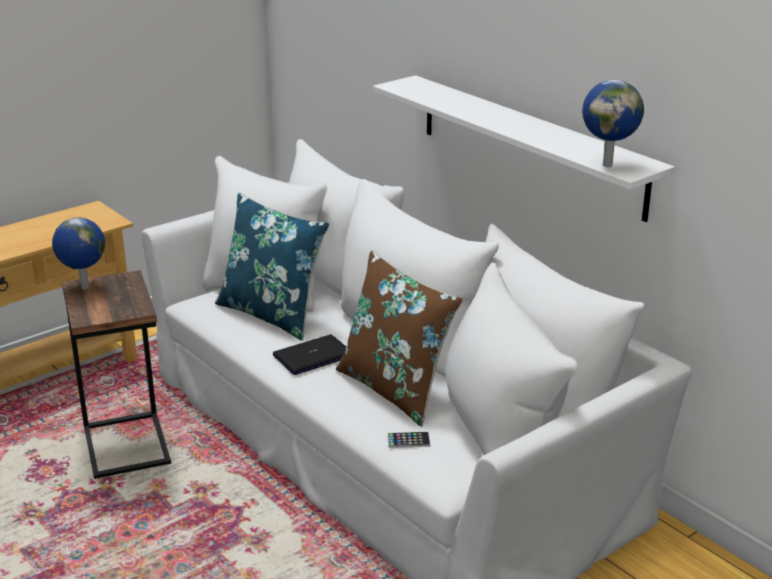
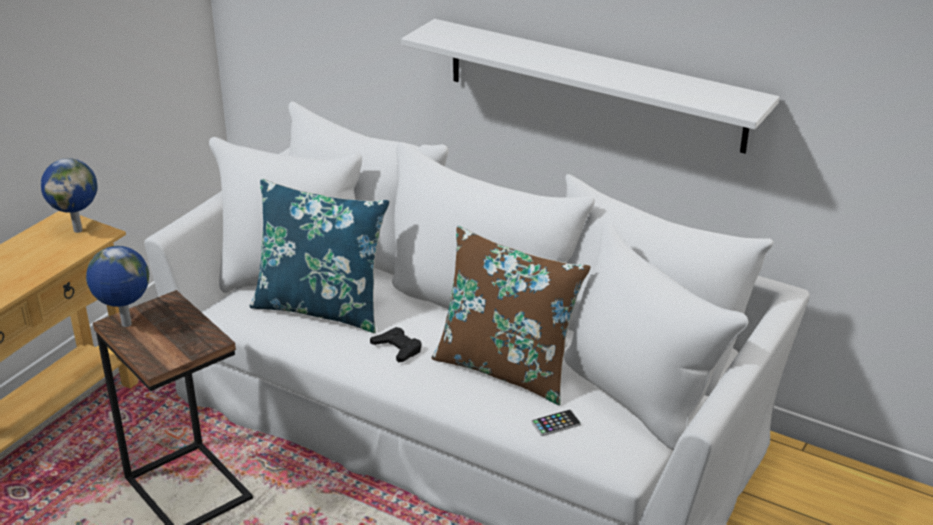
camera: 20 degrees left, 5 degrees up
(313, 356) = (397, 348): laptop -> black game controller
(608, 165) = (718, 104): globe -> globe (78, 229)

